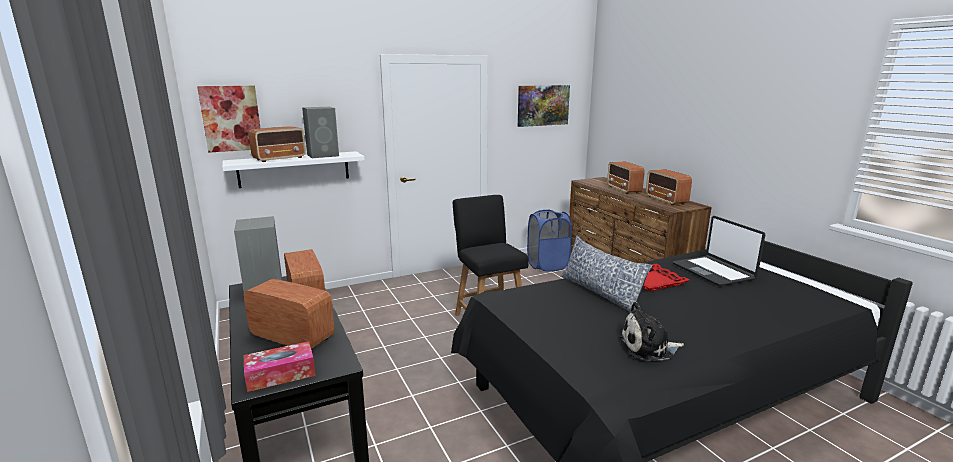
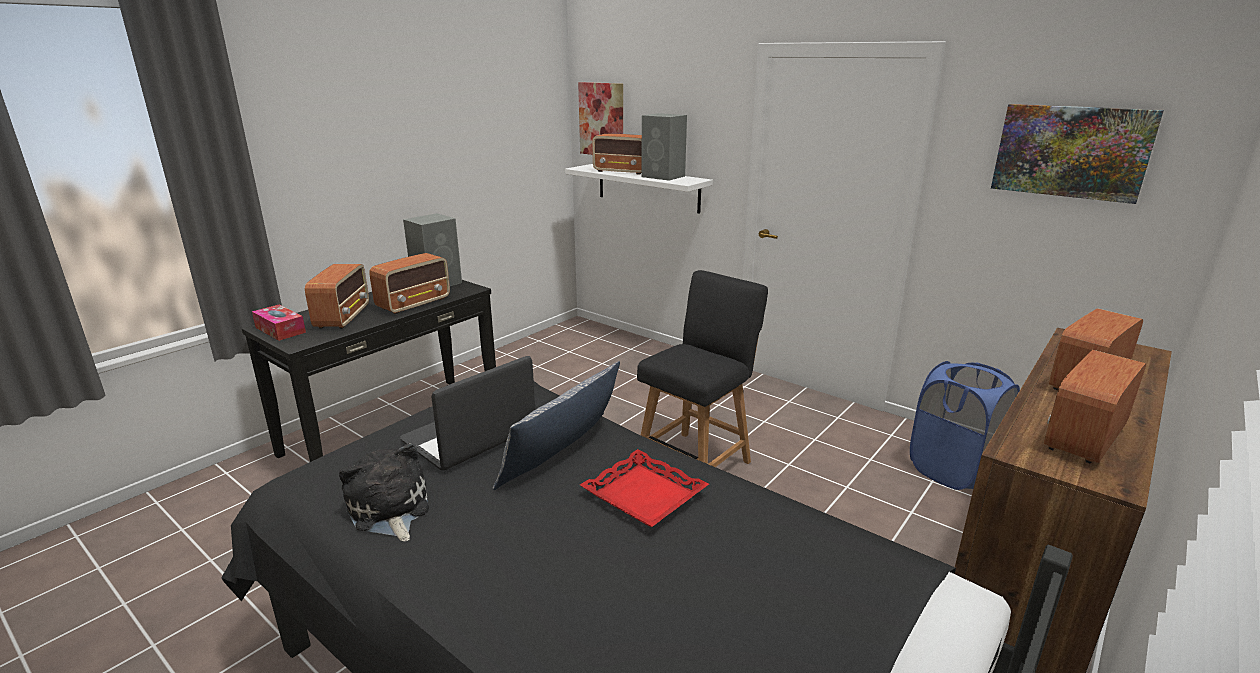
camera: 65 degrees right, 5 degrees up
(713, 271) = (766, 570): laptop -> laptop (470, 437)

